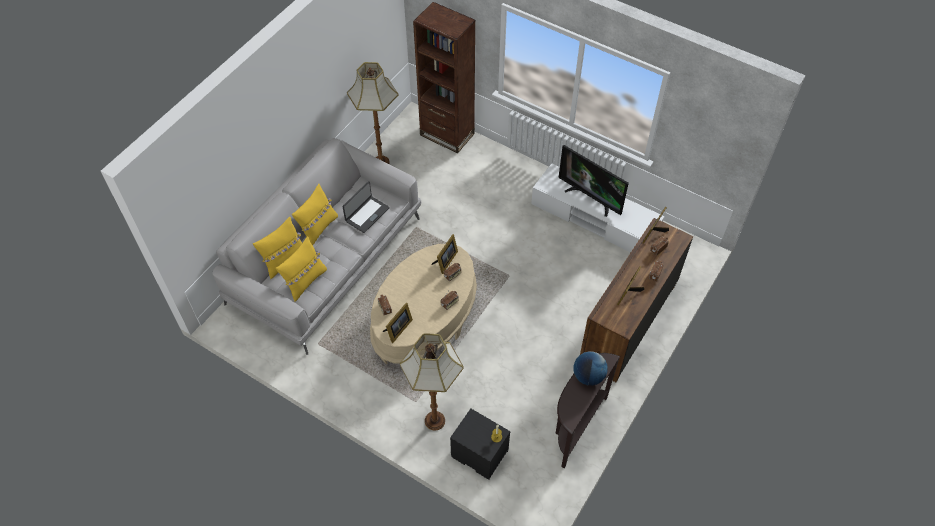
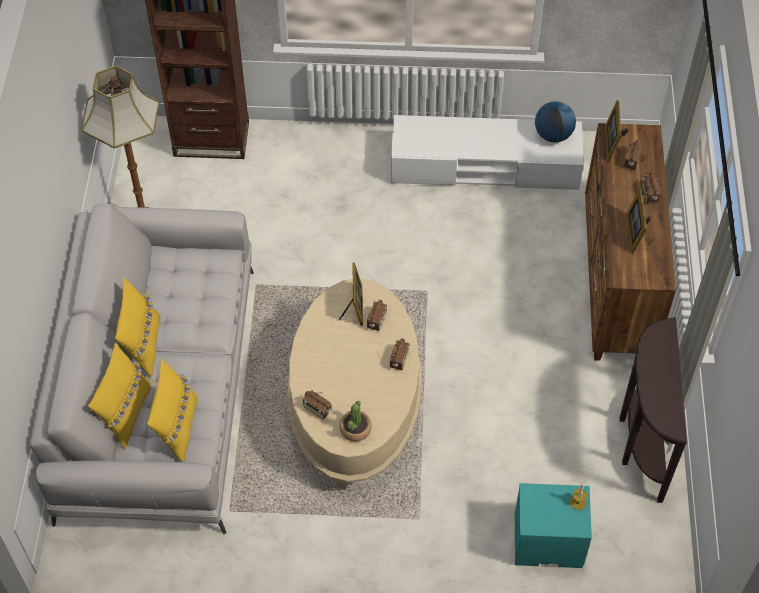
camera: 30 degrees left, 0 degrees up
(367, 214) = (200, 294): laptop -> none
(398, 329) = (355, 429): picture frame -> potted plant
(435, 421) = (462, 530): floor lamp -> none
(478, 454) = (546, 542): black nightstand -> turquoise nightstand
(588, 376) = (656, 361): globe -> globe (553, 135)
(590, 198) = (475, 139): television -> none

